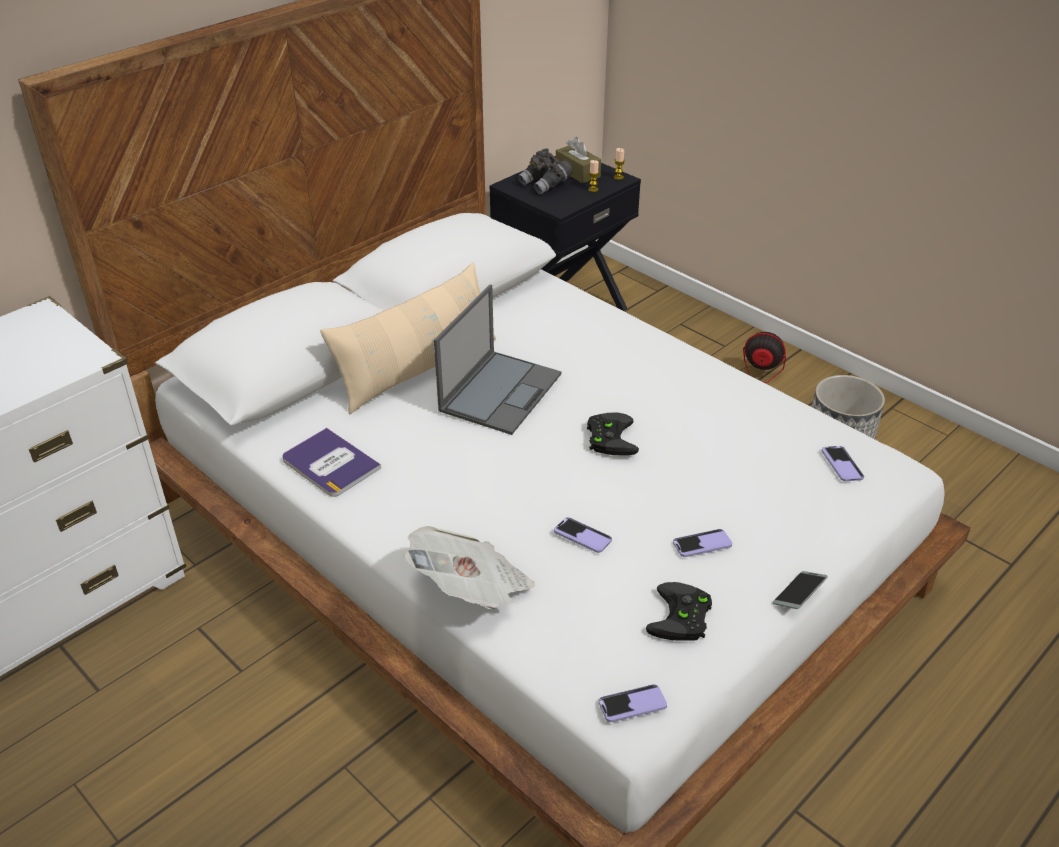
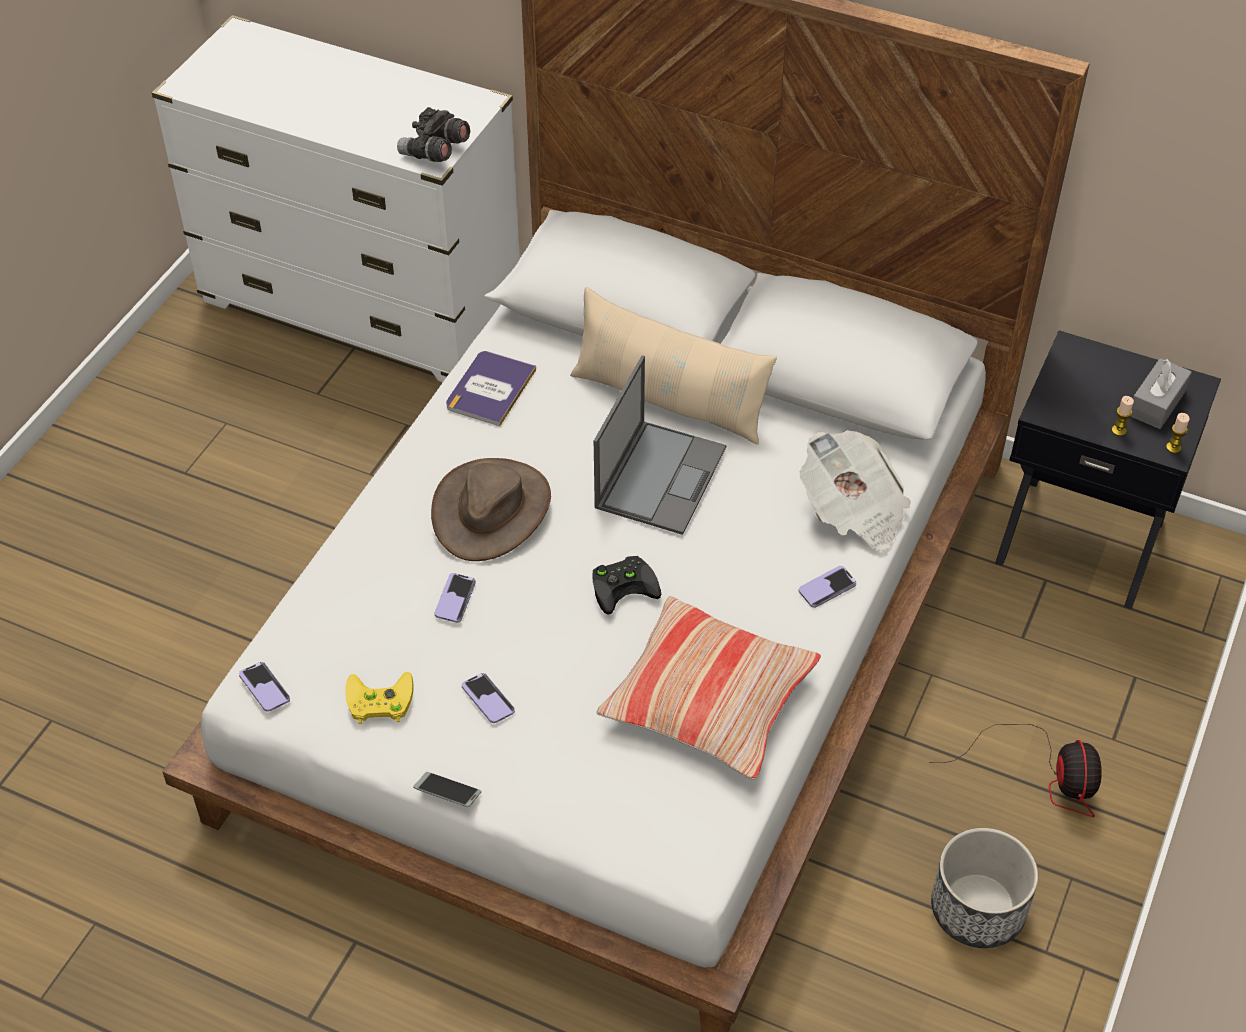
camera: 70 degrees right, 10 degrees up
(471, 590) = (360, 540): newspaper -> newspaper (853, 511)
(485, 492) = (491, 510): none -> brown hat
(501, 391) = (660, 476): laptop -> laptop turned 75 degrees counterclockwise
(545, 184) = (1099, 380): grey binoculars -> grey binoculars (434, 152)
(577, 172) = (1156, 403): brown tissue box -> grey tissue box
(682, 618) = (377, 702): black game controller -> yellow game controller
(742, 423) = (709, 700): none -> pillow
(842, 465) = (674, 805): phone -> phone (827, 588)

